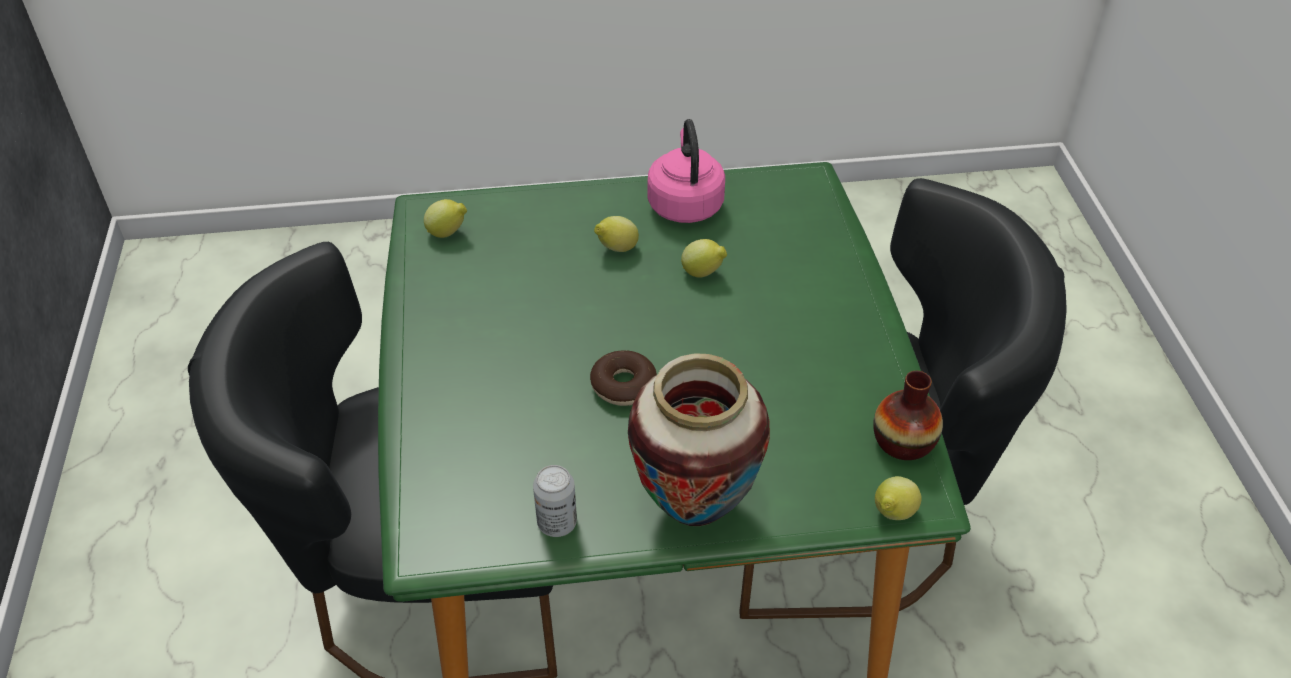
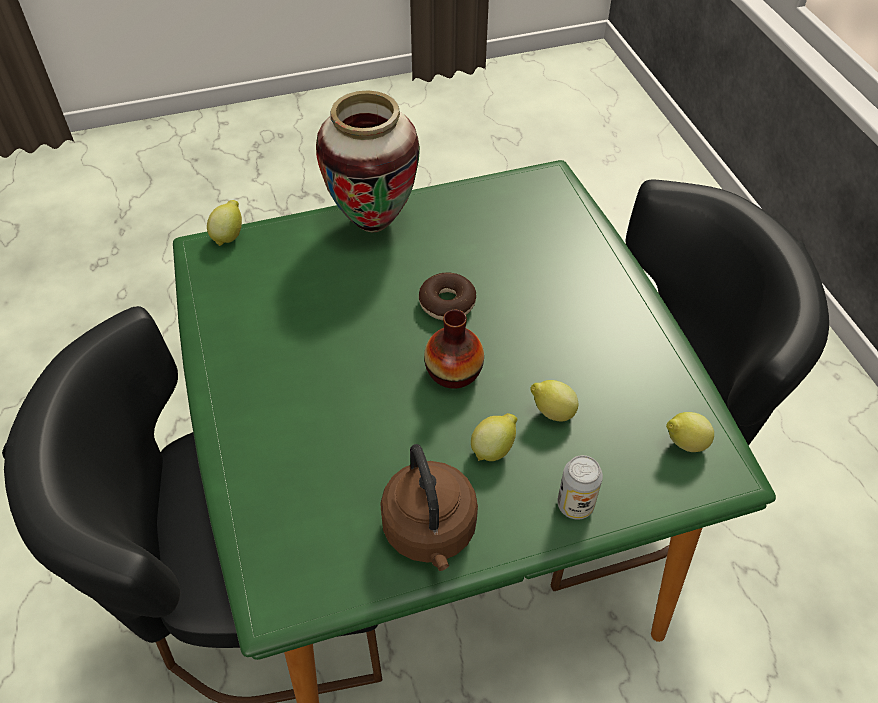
camera: 170 degrees right, 5 degrees up
(557, 523) = (468, 202): can -> can (575, 505)
(685, 203) = (430, 532): pink kettle -> brown kettle
(703, 273) = (394, 431): lemon -> lemon (551, 412)
(903, 442) = (211, 287): vase -> vase (453, 372)

